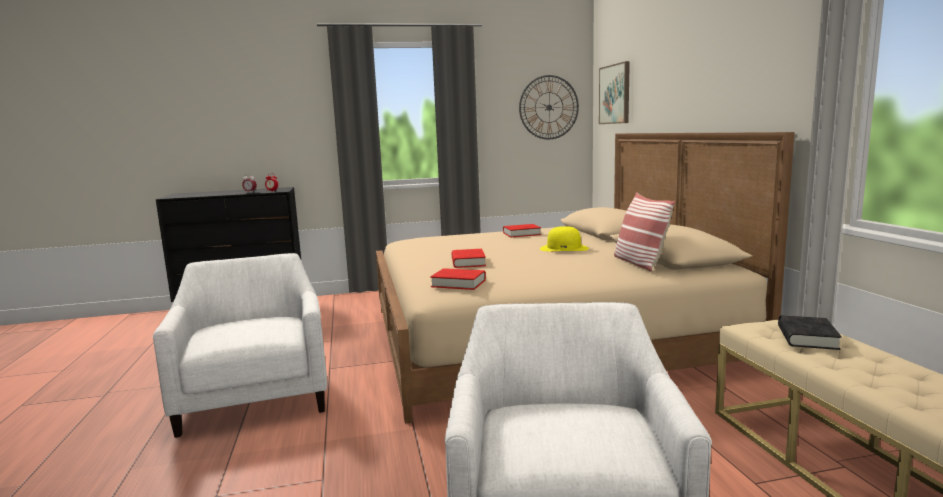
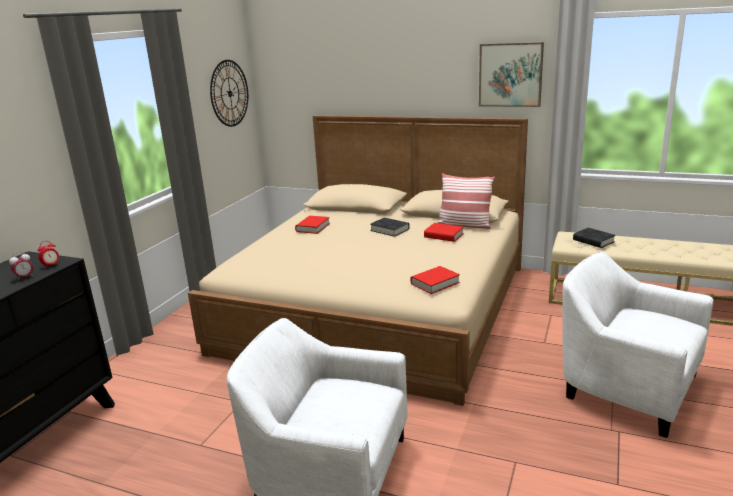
camera: 55 degrees left, 10 degrees up
(468, 262) = (377, 266): red book -> red book (443, 235)
(564, 248) = (389, 230): yellow hat -> black book
(615, 94) = (298, 78): picture -> picture (510, 75)

